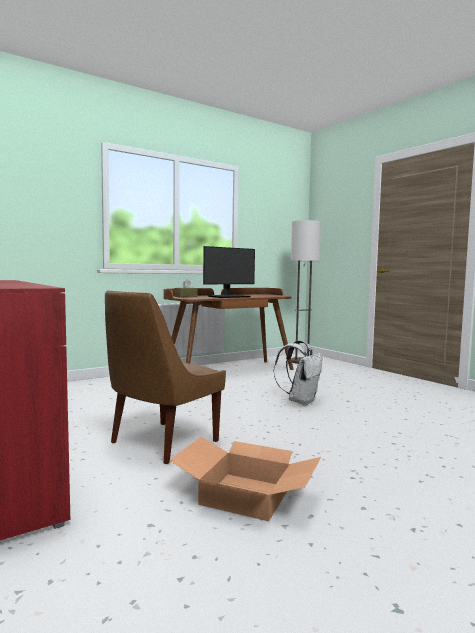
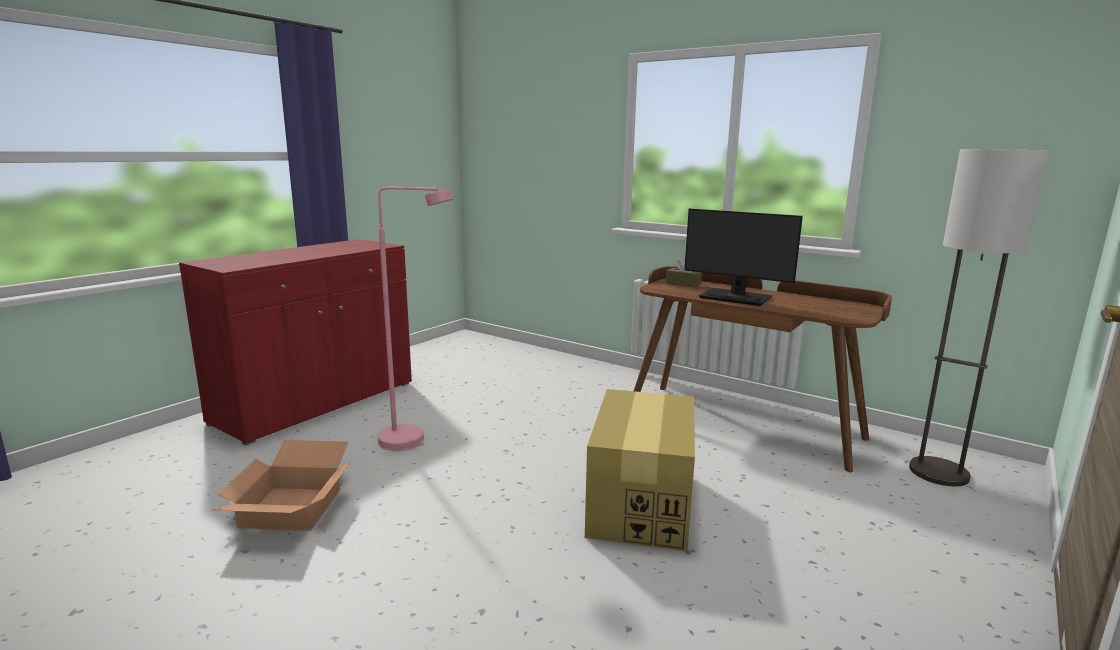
camera: 70 degrees right, 10 degrees up
(161, 443) = (414, 441): brown chair -> pink floor lamp
(301, 401) = (640, 503): white backpack -> cardboard box

